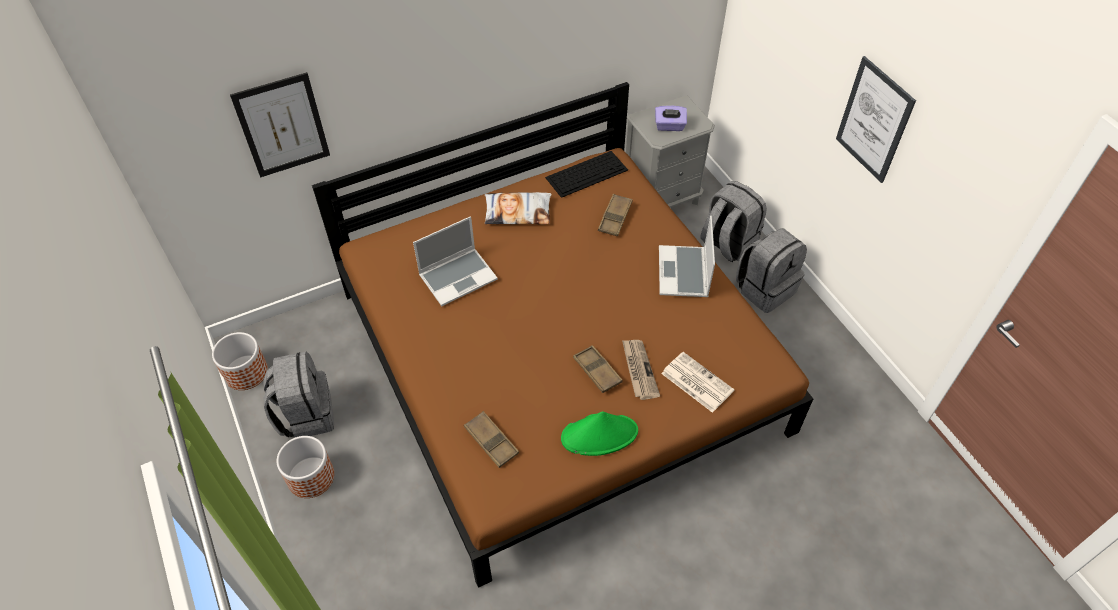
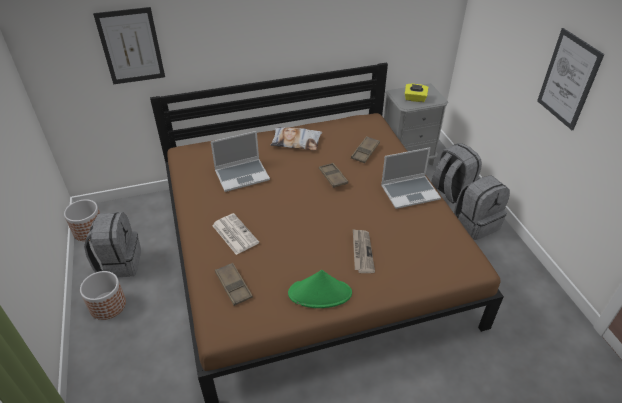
camera: 10 degrees right, 10 degrees down
(587, 173) = (351, 124): keyboard -> none
(597, 371) = (329, 248): brown tray -> brown tray (333, 177)
(669, 126) = (415, 99): purple tissue box -> yellow tissue box
(684, 273) = (410, 192): laptop -> laptop turned 120 degrees counterclockwise
(696, 382) = (406, 266): newspaper -> newspaper (234, 234)

